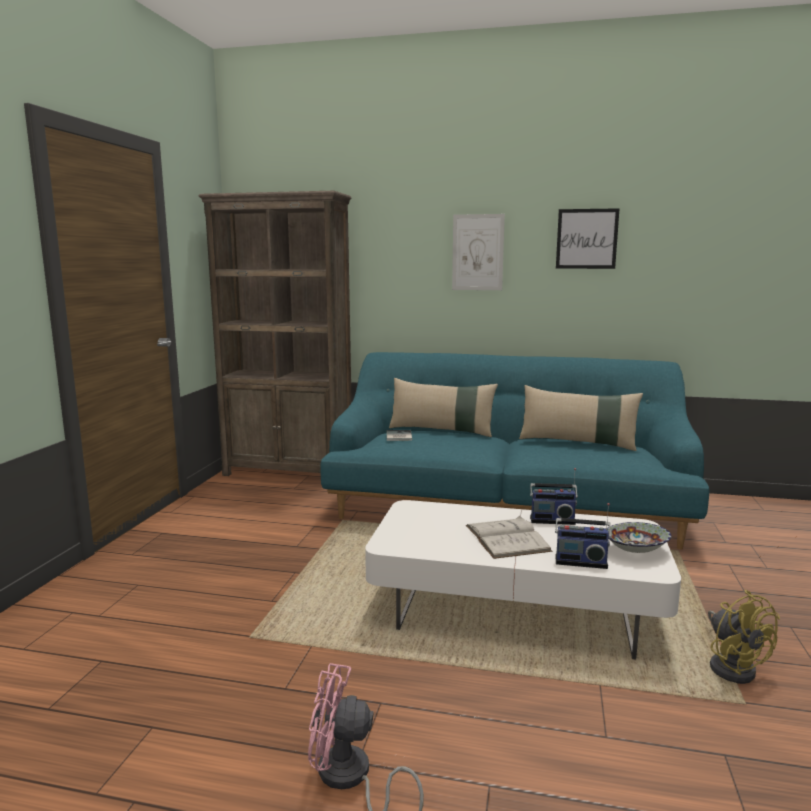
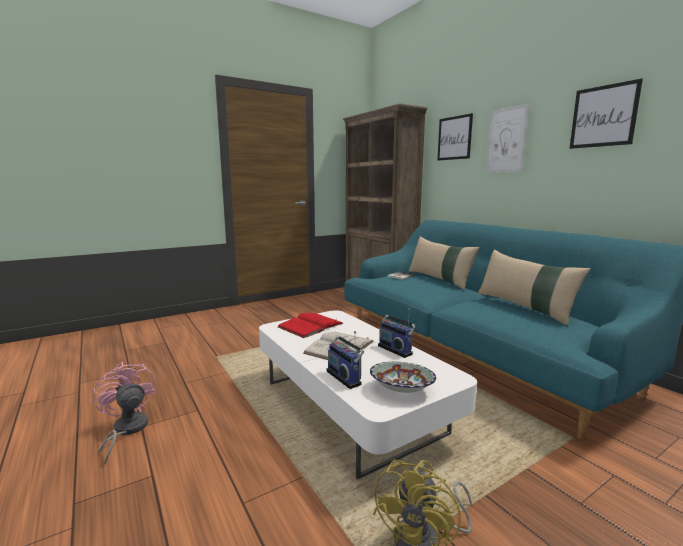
camera: 45 degrees right, 0 degrees up
(399, 242) = (454, 138): none -> picture
(420, 528) = (310, 325): none -> red book

